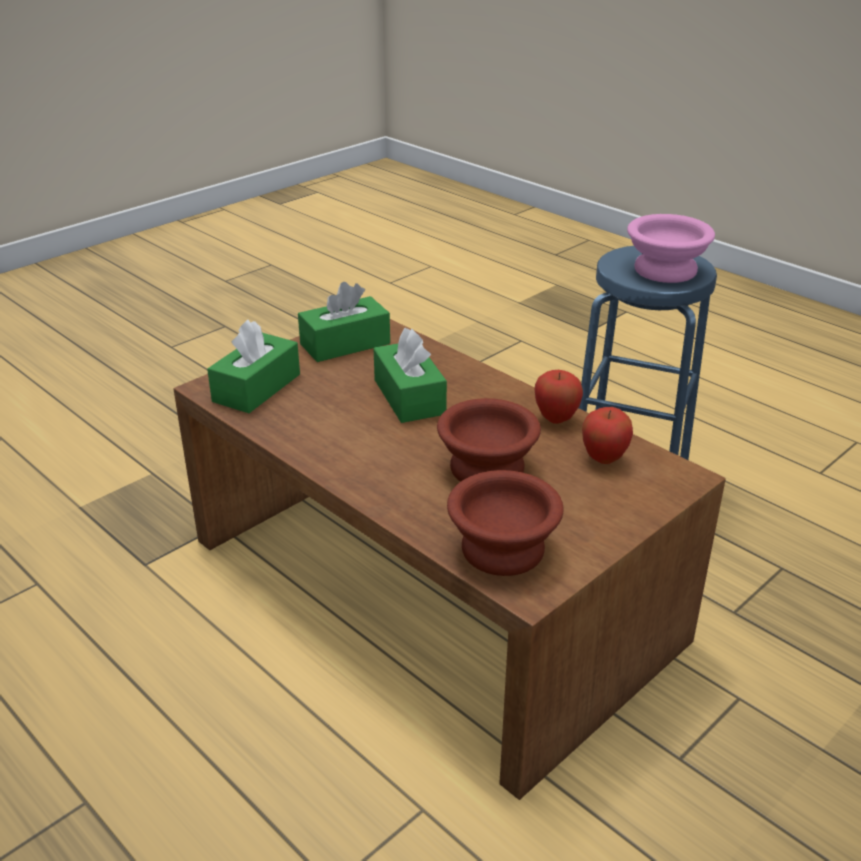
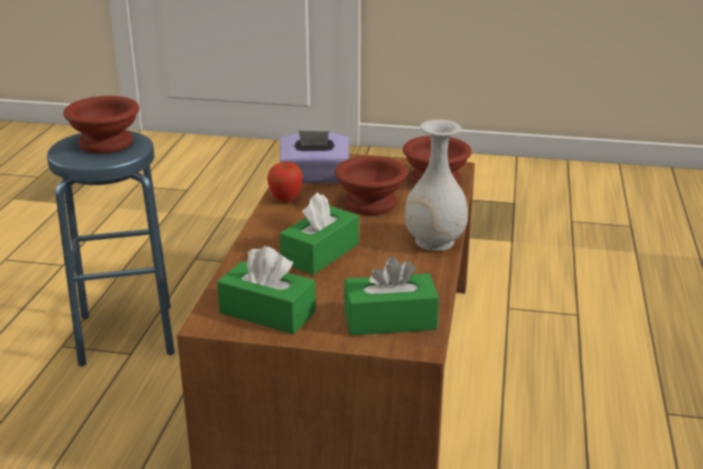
camera: 125 degrees left, 5 degrees down
(348, 469) = (434, 241): none -> white vase
(604, 459) = (315, 177): apple -> purple tissue box
(666, 271) = (108, 143): pink bowl -> brown bowl

